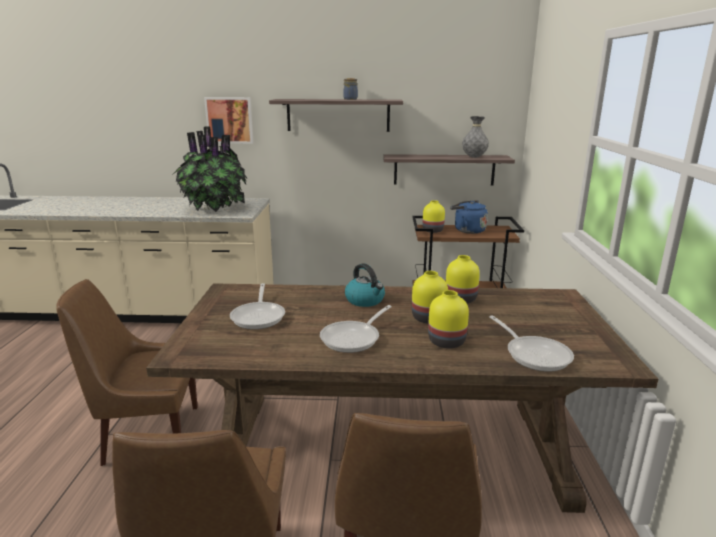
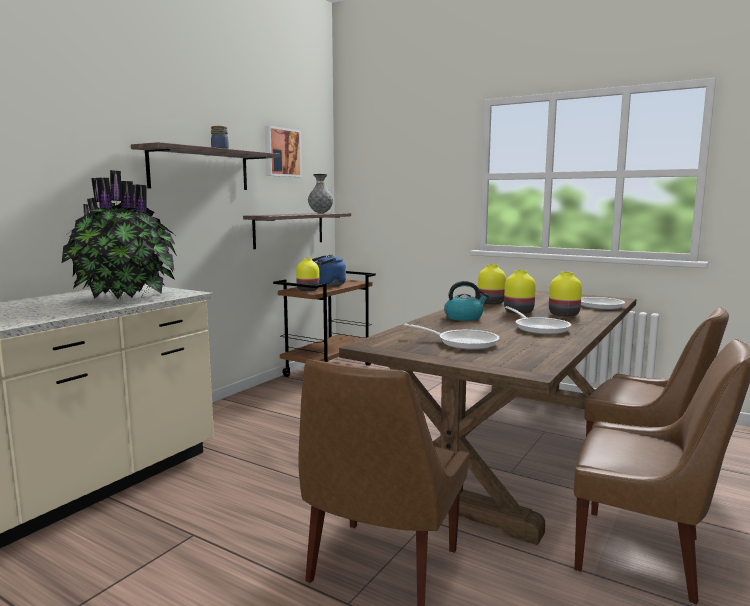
camera: 60 degrees left, 10 degrees down
(230, 120) = (69, 171): picture -> picture (281, 152)

